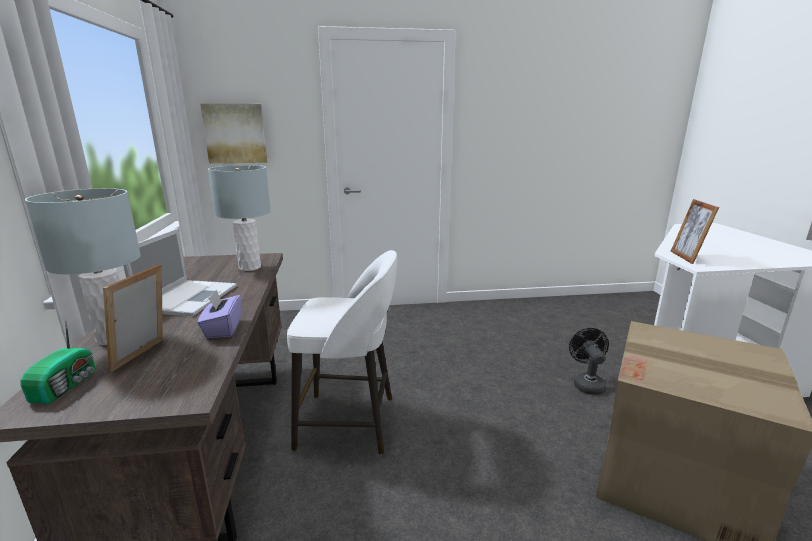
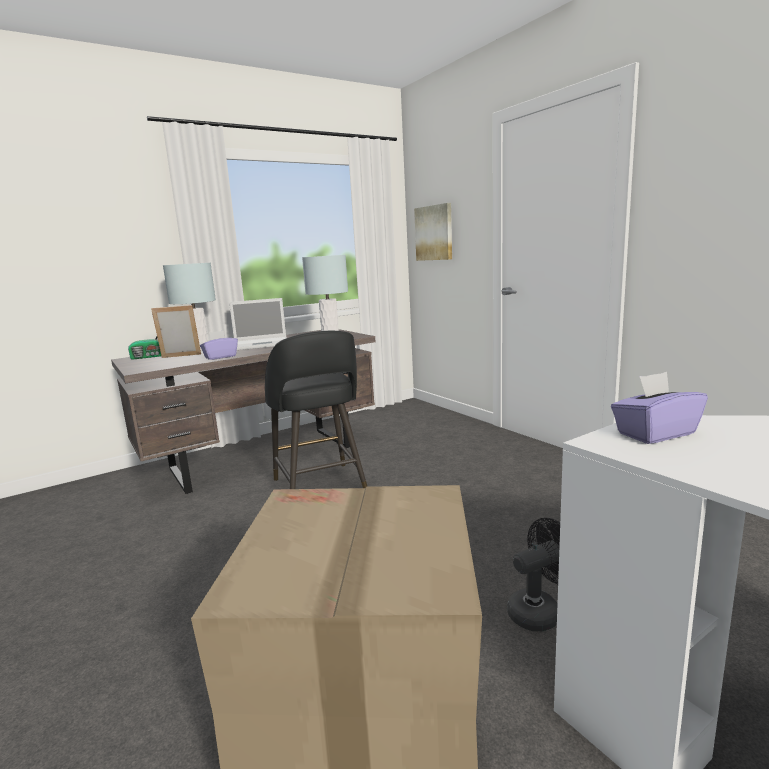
camera: 65 degrees right, 5 degrees down
(349, 422) = (320, 487): white stool -> black stool
(687, 257) = (654, 433): picture frame -> purple tissue box

